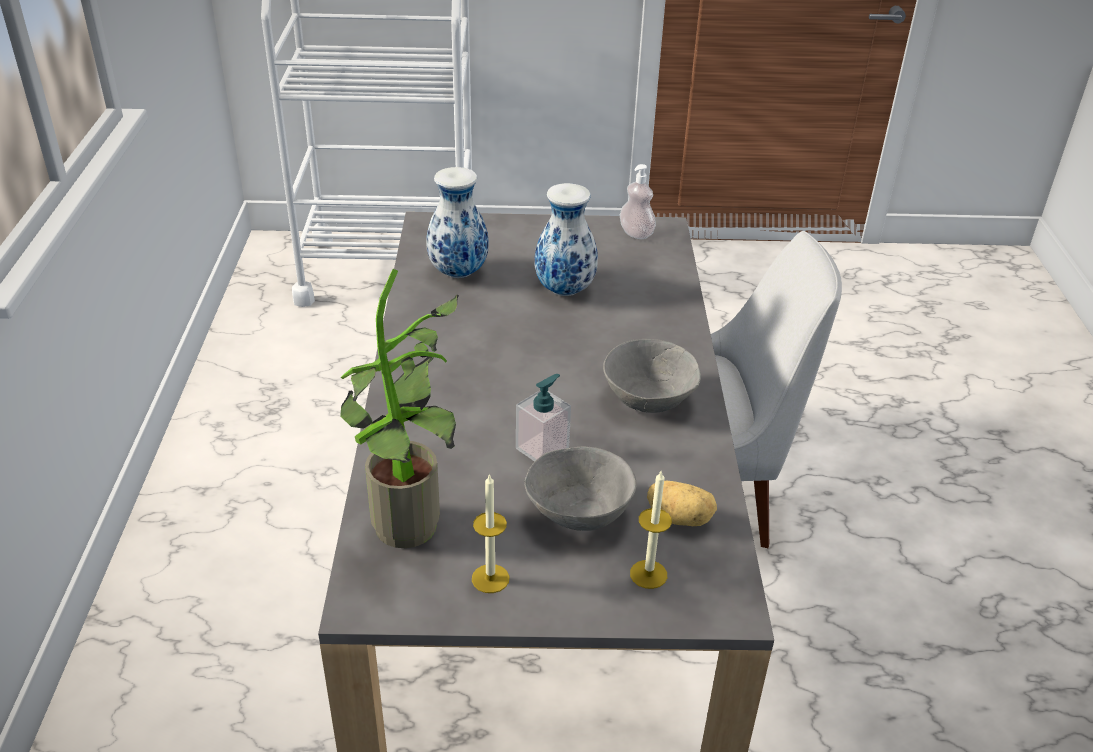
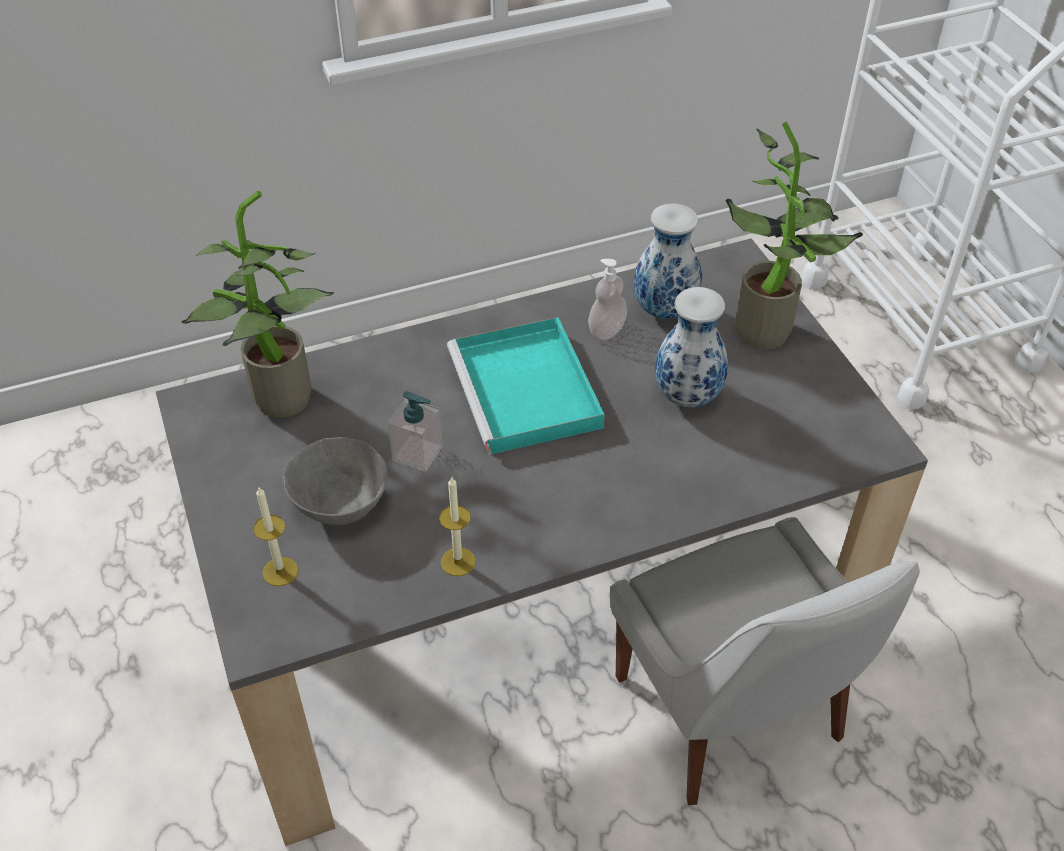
camera: 70 degrees right, 10 degrees up
(490, 578) = (240, 468): candle -> candle (458, 561)
(505, 367) = (527, 392): none -> turquoise tray
(517, 234) = (770, 329): none -> potted plant
(636, 233) = (850, 424): soap dispenser -> soap dispenser (606, 330)
(647, 399) = (532, 511): grey bowl -> none
(680, 517) = (363, 578): potato -> none

